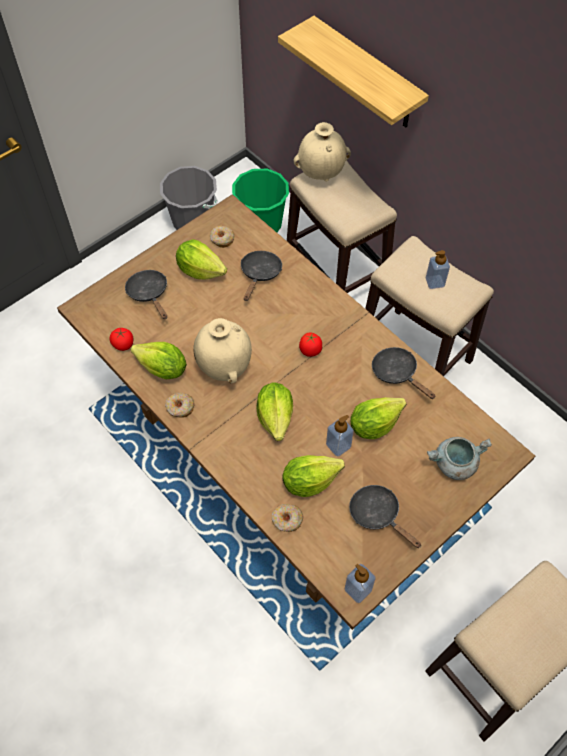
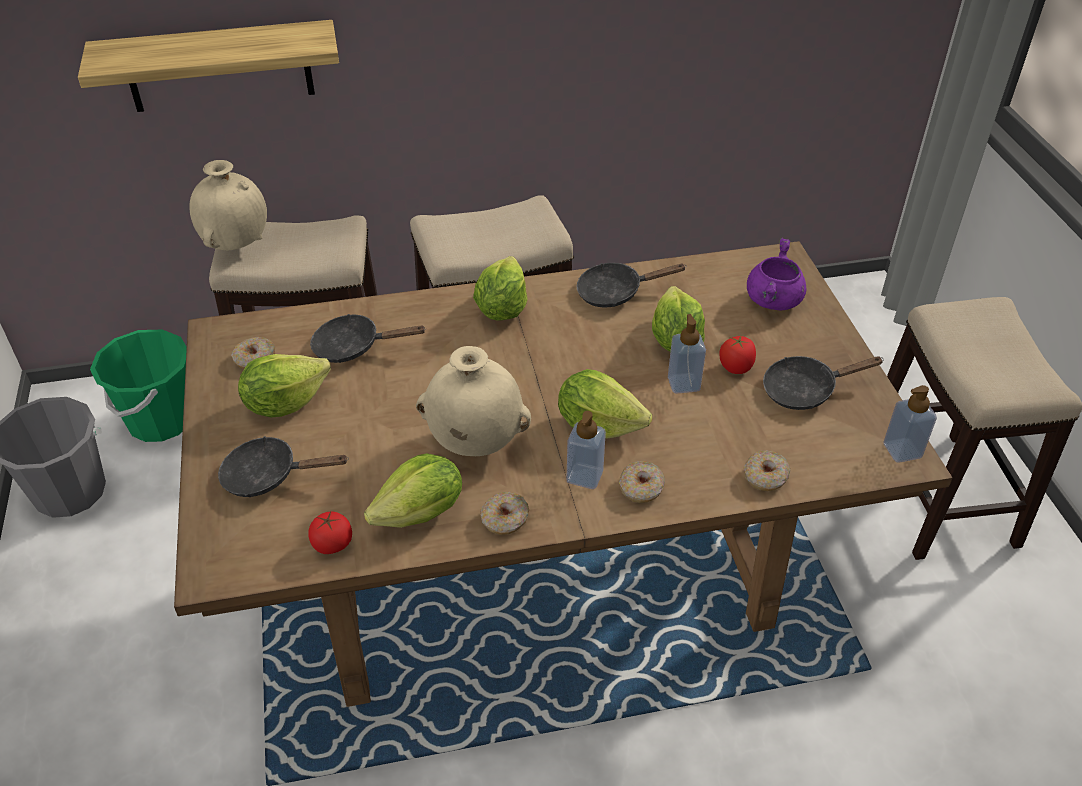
camera: 60 degrees left, 15 degrees down
(239, 460) = (641, 488): none -> donut
(260, 274) = (354, 347): black frying pan -> black frying pan turned 45 degrees counterclockwise
(309, 481) = (719, 431): lettuce -> lettuce (502, 308)
(310, 350) = (520, 350): tomato -> tomato (736, 367)
(435, 282) = (495, 229): soap dispenser -> soap dispenser (584, 476)
(454, 465) = (774, 301): grey cooking pot -> purple cooking pot

